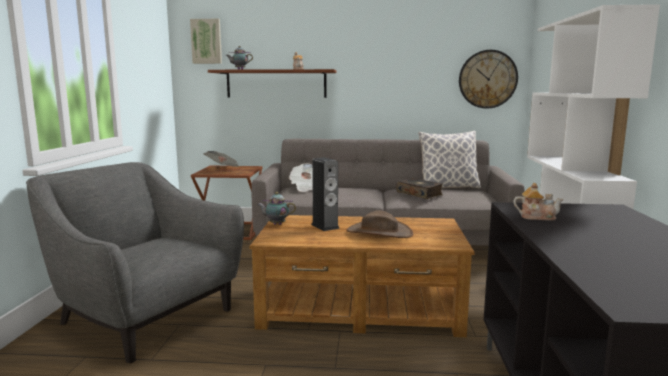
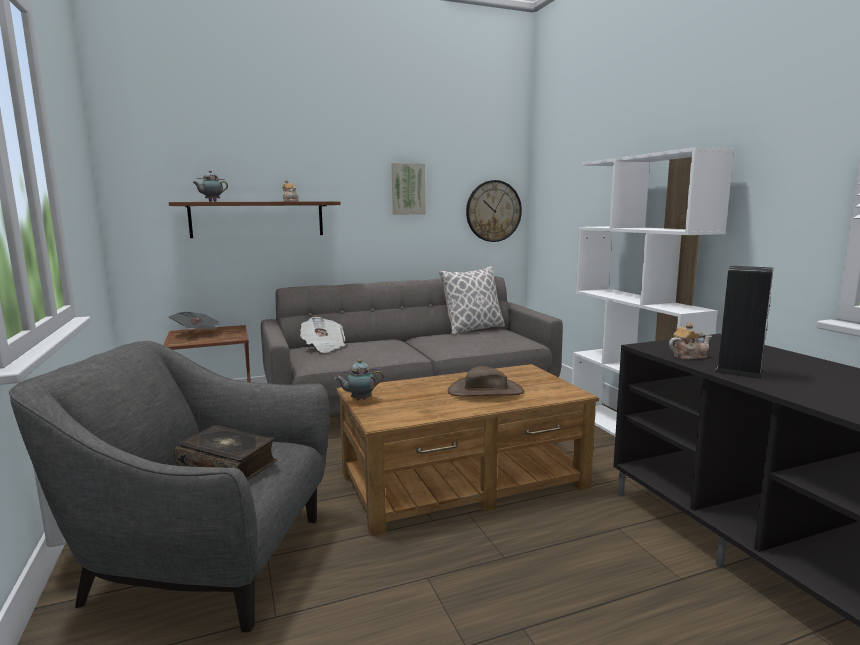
camera: 25 degrees left, 0 degrees up
(206, 41) = (154, 163): picture -> picture (408, 189)
(325, 226) = (419, 393): speaker -> speaker (739, 372)
(419, 194) = (457, 340): book -> book (228, 464)

